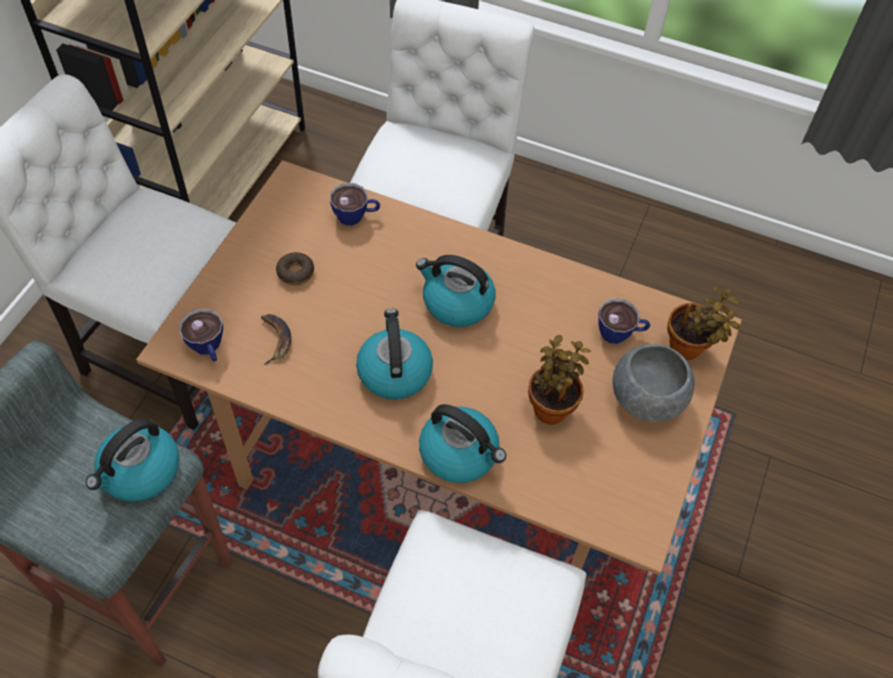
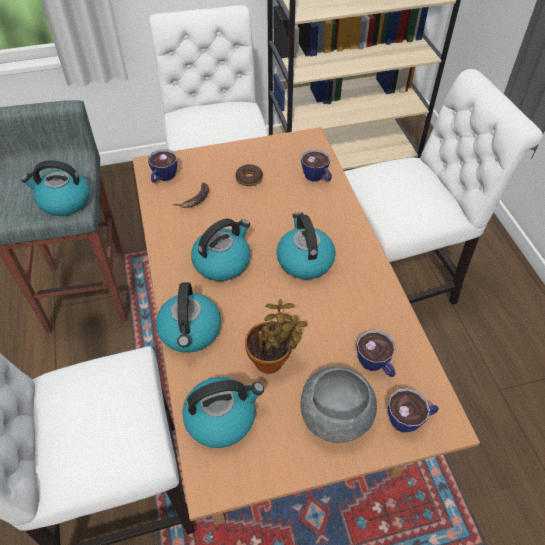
camera: 55 degrees right, 5 degrees down
(580, 486) = (222, 417): none -> kettle
(689, 349) = (409, 419): potted plant -> cup

